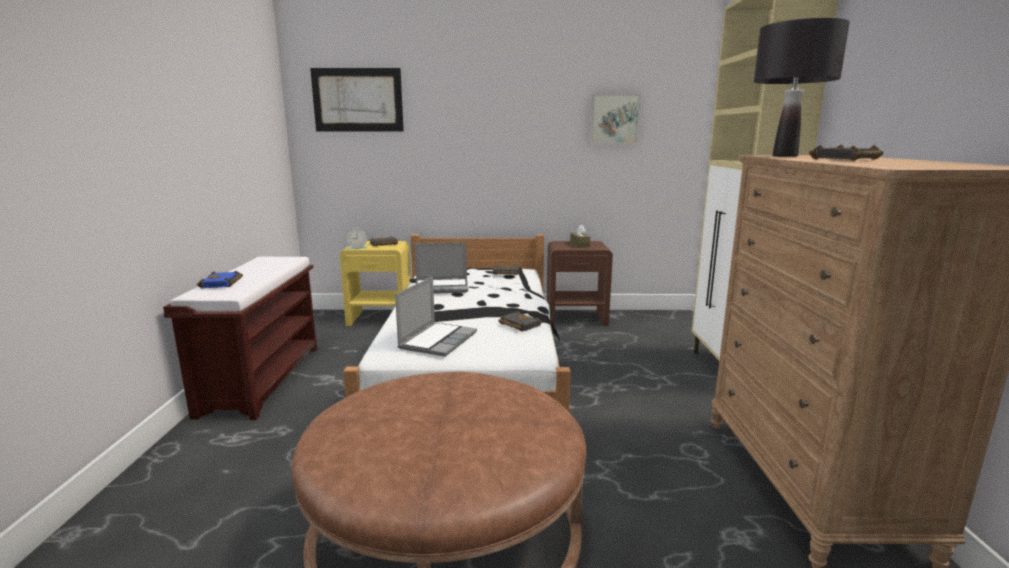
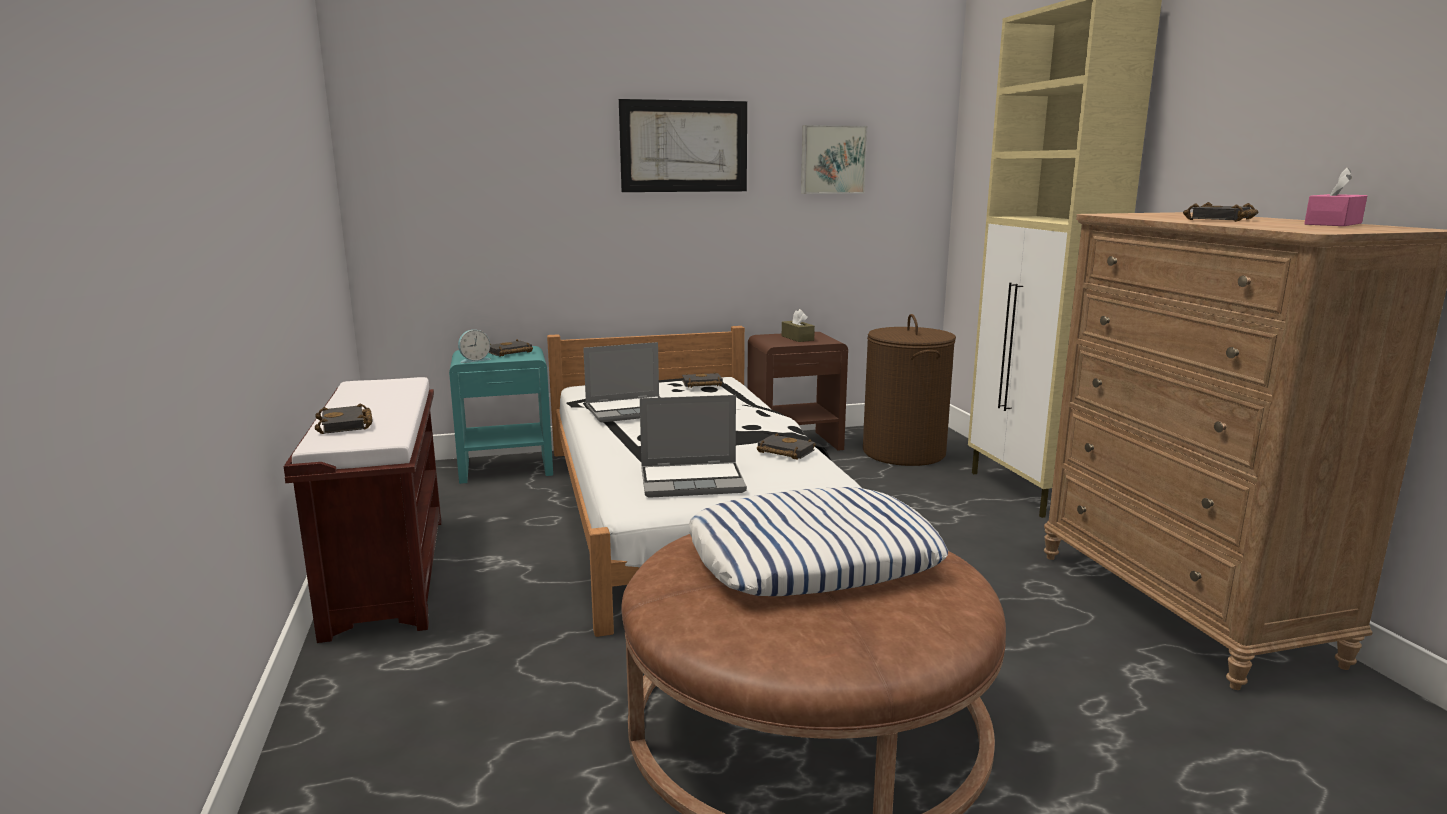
camera: 15 degrees left, 0 degrees up
(222, 283) = (347, 425): blue book -> black book
(357, 100) = (457, 129): picture -> picture (684, 146)
(380, 318) = (507, 468): yellow nightstand -> turquoise nightstand
(438, 340) = (693, 481): laptop -> laptop turned 75 degrees clockwise
(454, 408) = (812, 558): none -> pillow
(651, 332) = (904, 452): none -> brown laundry basket
(785, 156) = (1136, 215): black table lamp -> none
(942, 163) = (1333, 224): none -> pink tissue box

